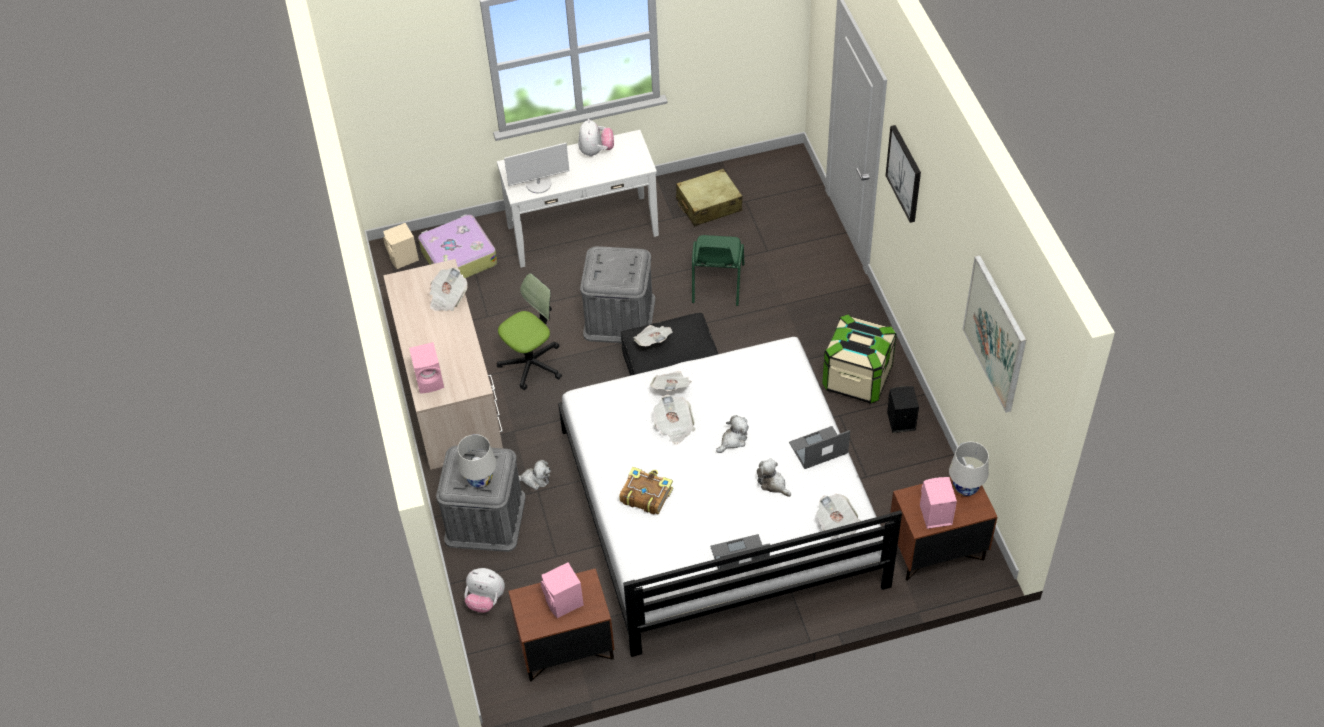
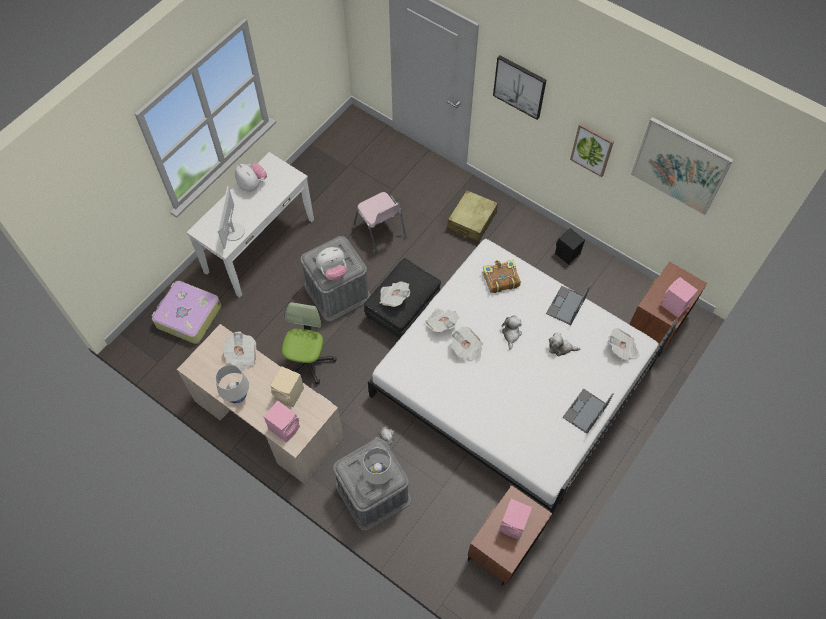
camera: 40 degrees left, 10 degrees up
(403, 258) = (148, 341): beige speaker -> beige speaker (290, 394)
(485, 600) = (424, 550): plush toy -> plush toy (333, 271)
(539, 184) = (233, 232): monitor -> monitor turned 150 degrees clockwise
(645, 495) = (491, 409): book -> book (500, 279)
(708, 205) = (328, 180): beige suitcase -> beige suitcase (471, 221)
(717, 284) = (380, 231): green chair -> pink chair
(857, 378) = (519, 242): storage box -> none
(944, 283) = (592, 149): none -> picture
(965, 487) = (675, 276): white table lamp -> white table lamp (237, 395)

